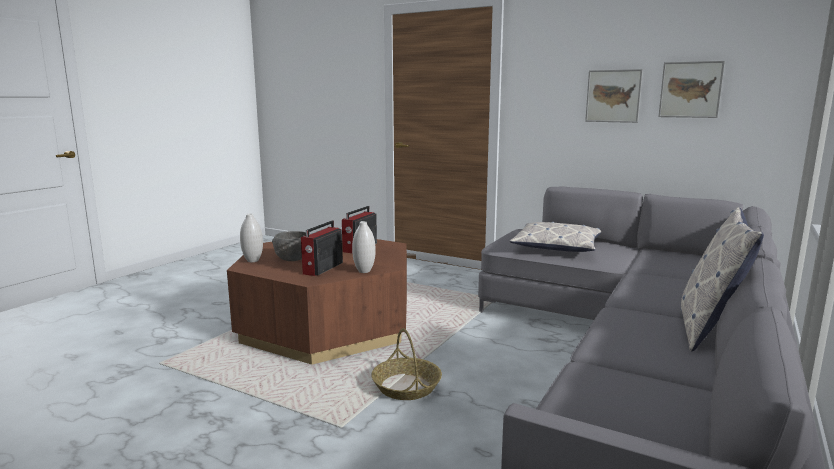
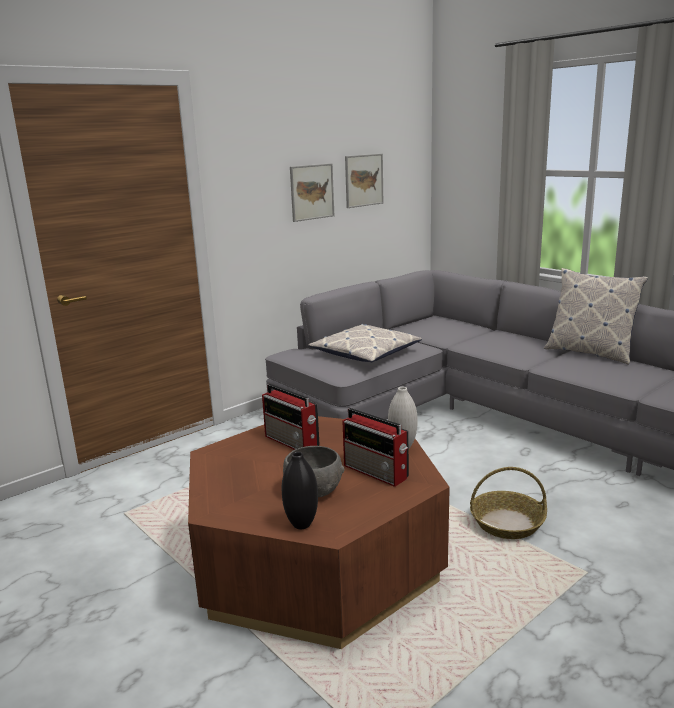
camera: 70 degrees left, 5 degrees up
(253, 261) = (301, 524): white vase -> black vase

